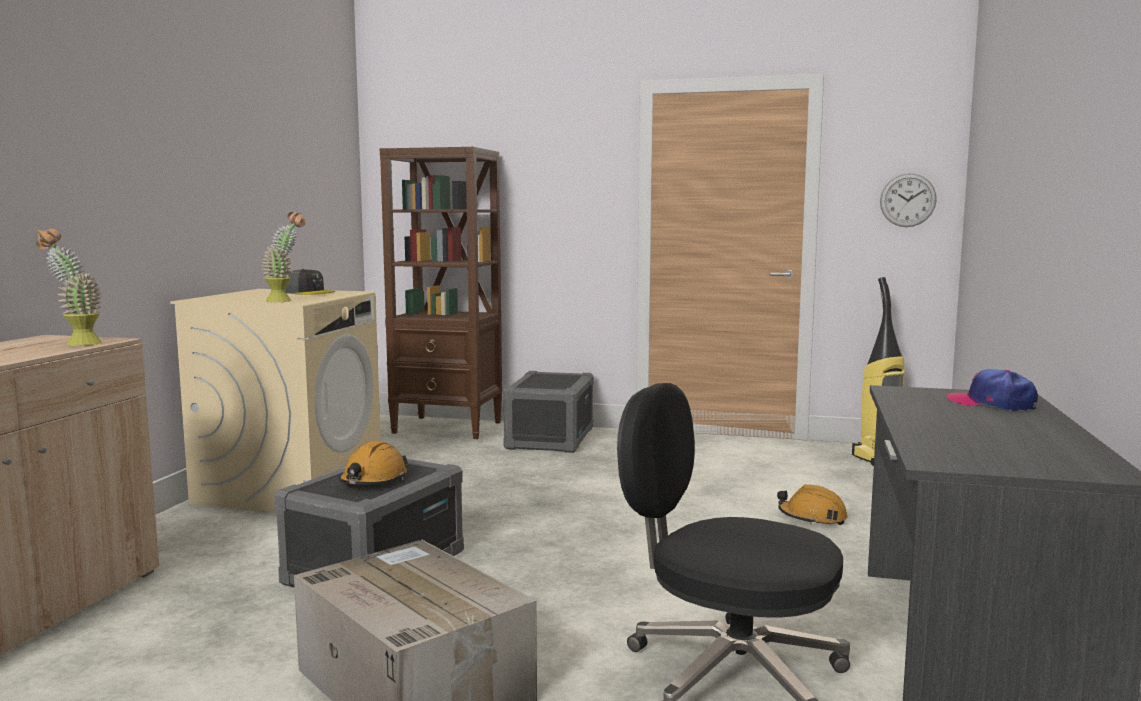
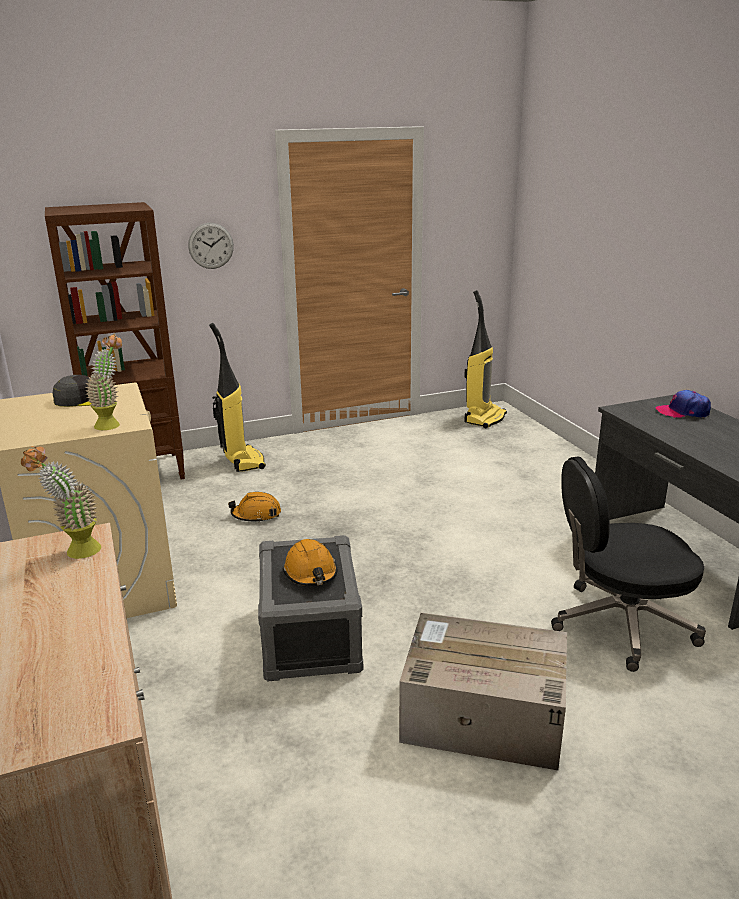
camera: 35 degrees left, 15 degrees up
(549, 438) = (242, 461): grey storage box -> vacuum cleaner
(812, 517) = (509, 486): orange hard hat -> orange hard hat (256, 515)
(908, 200) = (481, 227): wall clock -> wall clock (211, 246)

